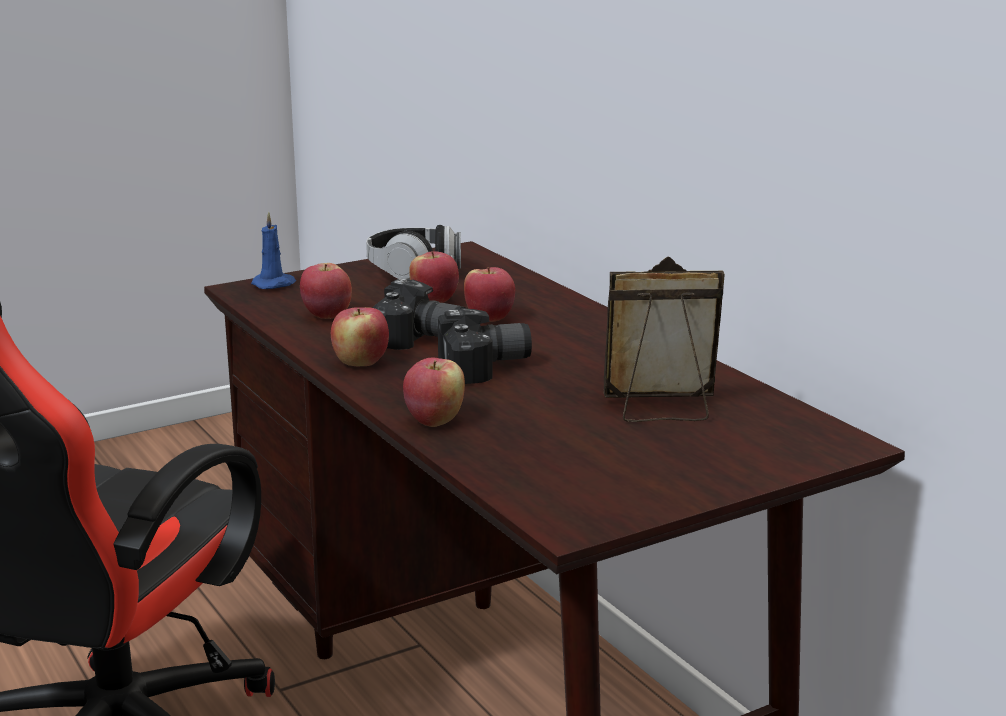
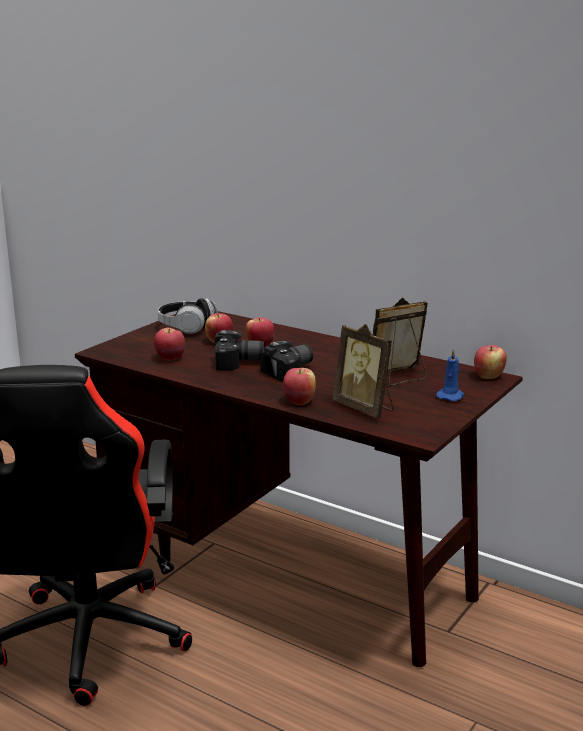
camera: 25 degrees left, 0 degrees up
(274, 284) = (116, 346): blue candle -> blue candle (450, 396)
(360, 363) = (223, 380): apple -> apple (488, 376)
(531, 453) = (365, 408): none -> picture frame

